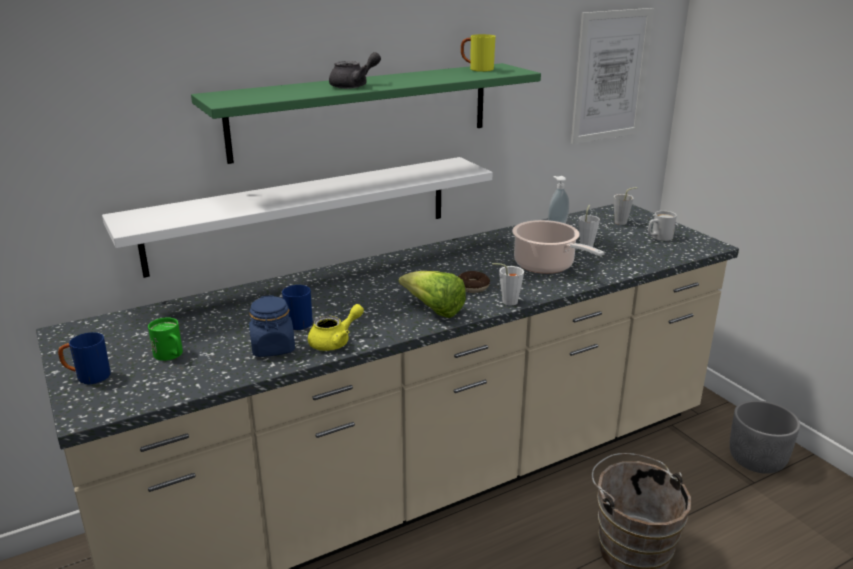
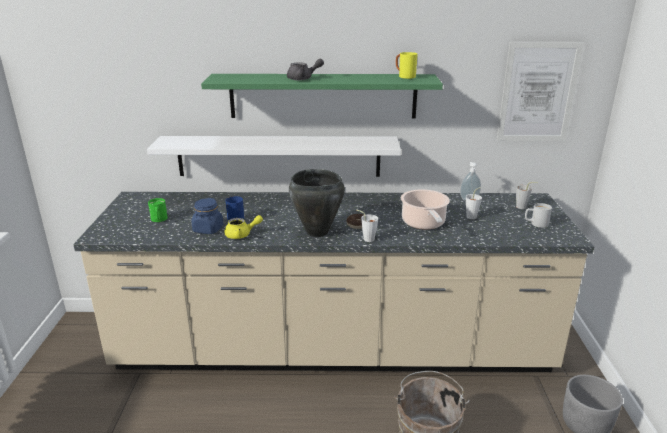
camera: 30 degrees right, 0 degrees up
(87, 377) = (114, 220): blue mug -> none
(434, 310) = (317, 232): lettuce -> black cooking pot

